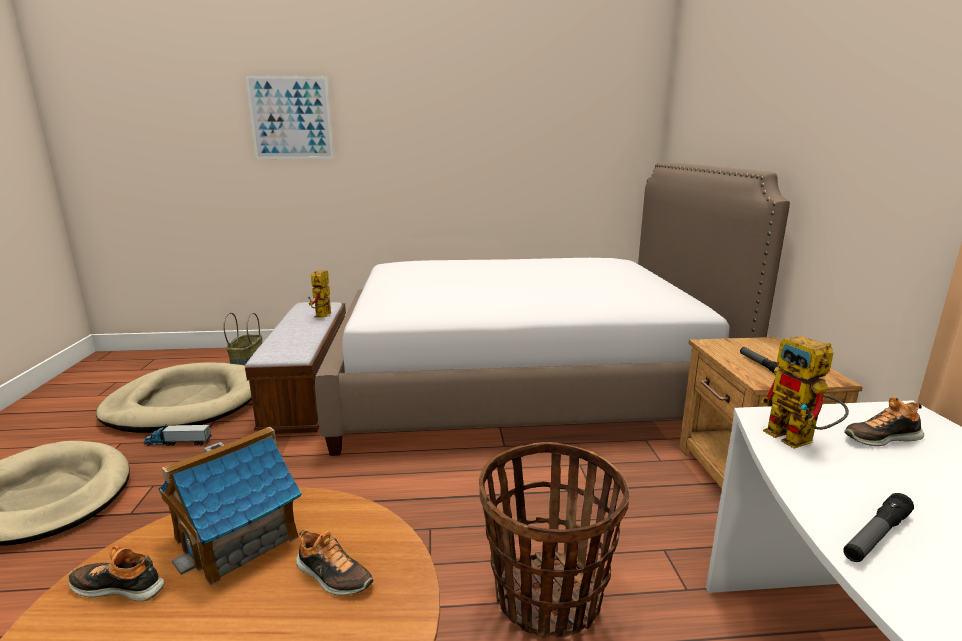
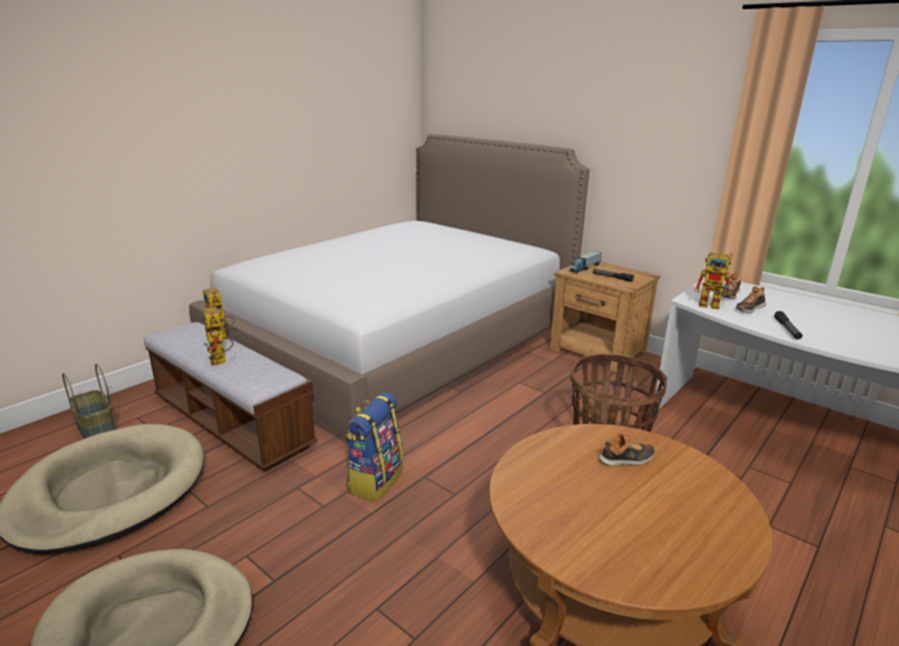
camera: 45 degrees left, 5 degrees up
(119, 587) = (556, 527): shoe -> shoe (749, 308)
(178, 442) = (189, 519): toy truck -> toy truck (584, 268)
(237, 538) = (553, 476): toy house -> none
(287, 330) = (220, 362): none -> toy robot
(291, 118) = (81, 108): picture -> none
(305, 482) = (375, 480): none -> backpack

